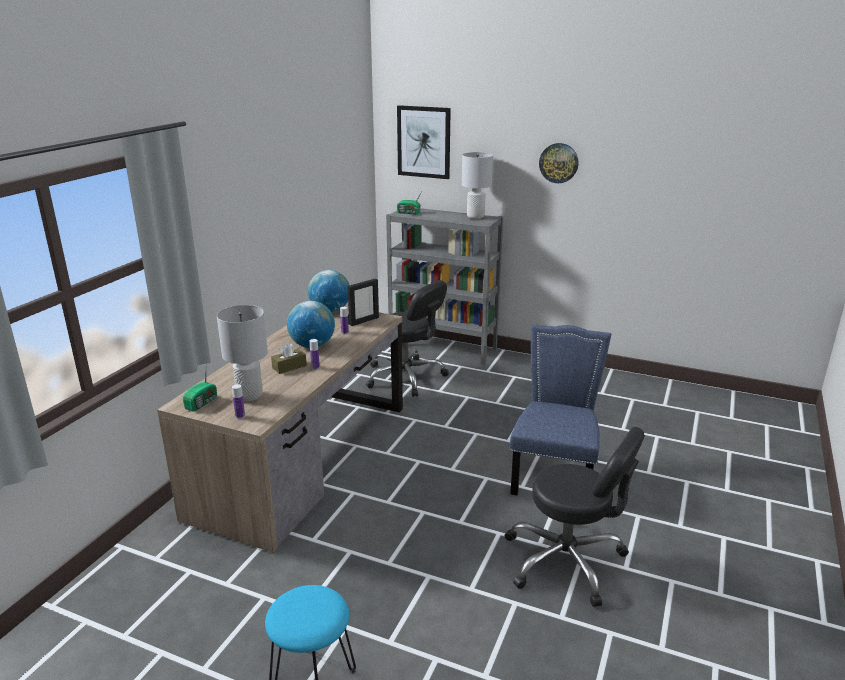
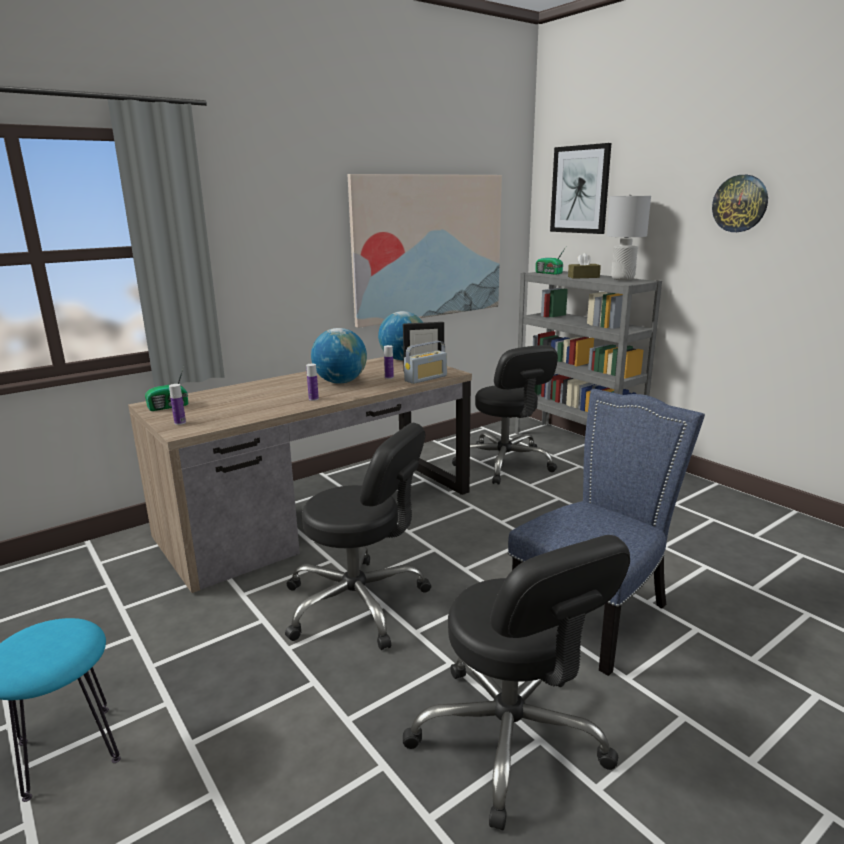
camera: 30 degrees right, 5 degrees down
(250, 397) = (215, 410): grey table lamp -> none
(289, 367) = (290, 394): brown tissue box -> brown tissue box (583, 277)
(318, 204) = (429, 247): none -> picture
(374, 328) = (426, 378): none -> radio
(409, 517) = (362, 605): none -> black office chair

